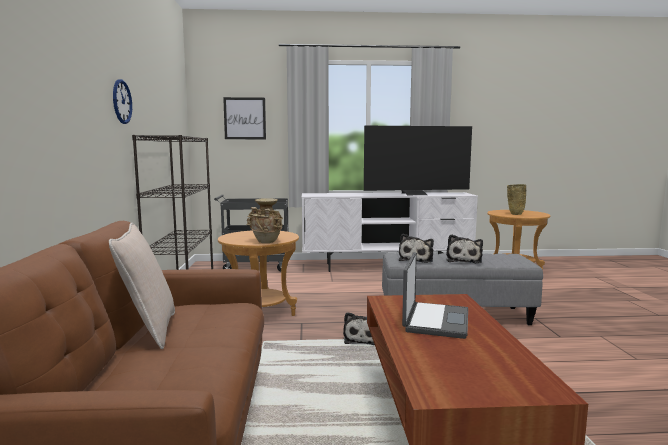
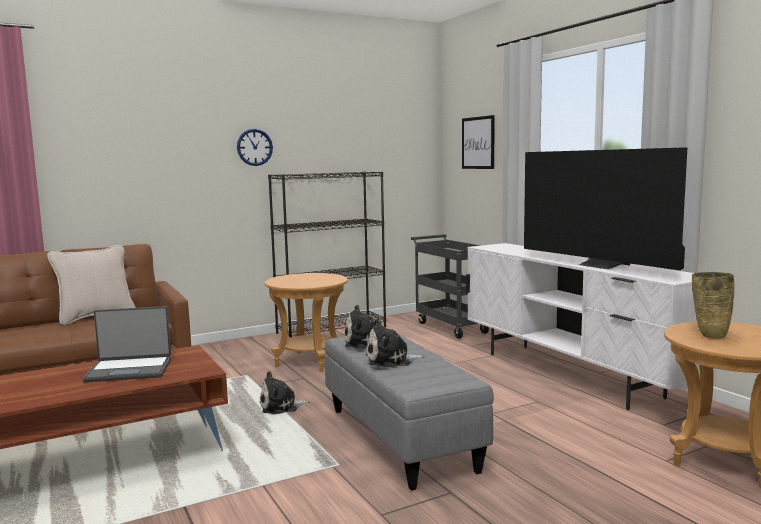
camera: 65 degrees right, 0 degrees up
(266, 242) = (282, 284): beige vase -> none

